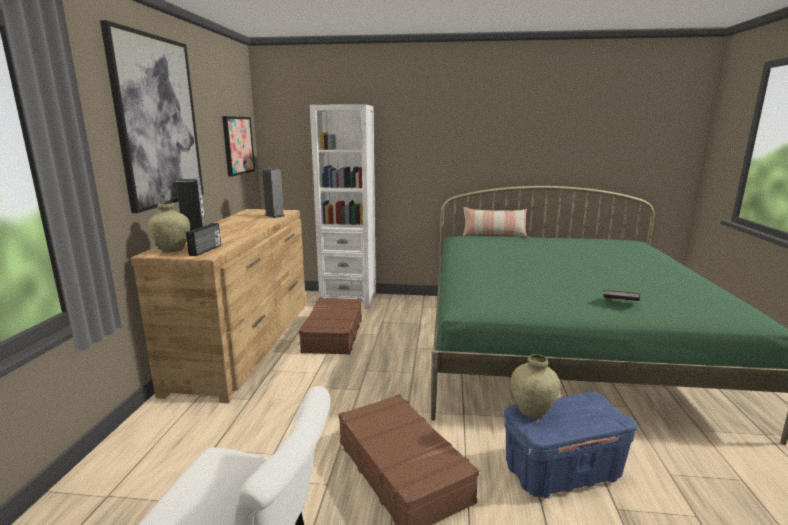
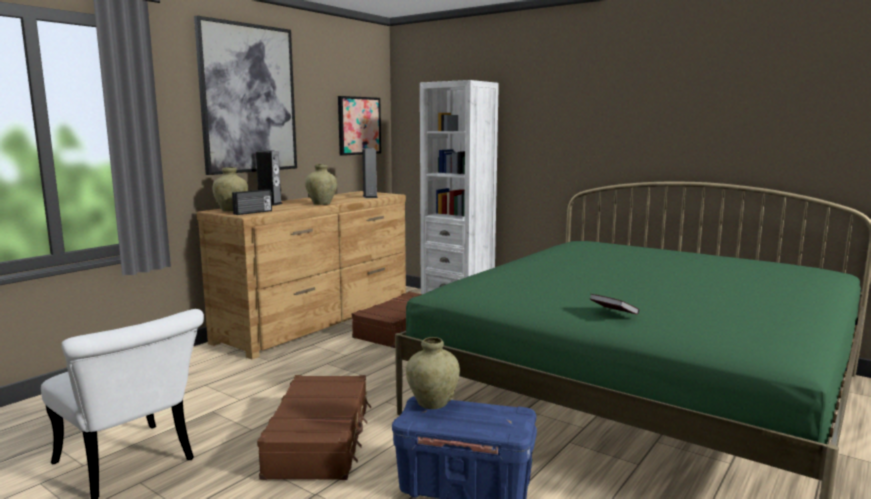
camera: 30 degrees right, 5 degrees down
(249, 229) = (321, 203): none -> beige vase
(494, 235) = (626, 243): pillow -> none

